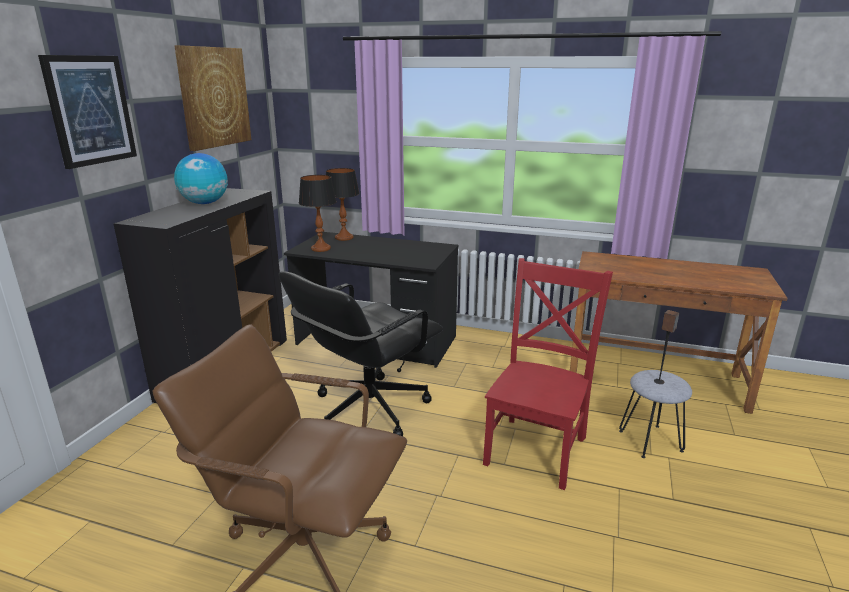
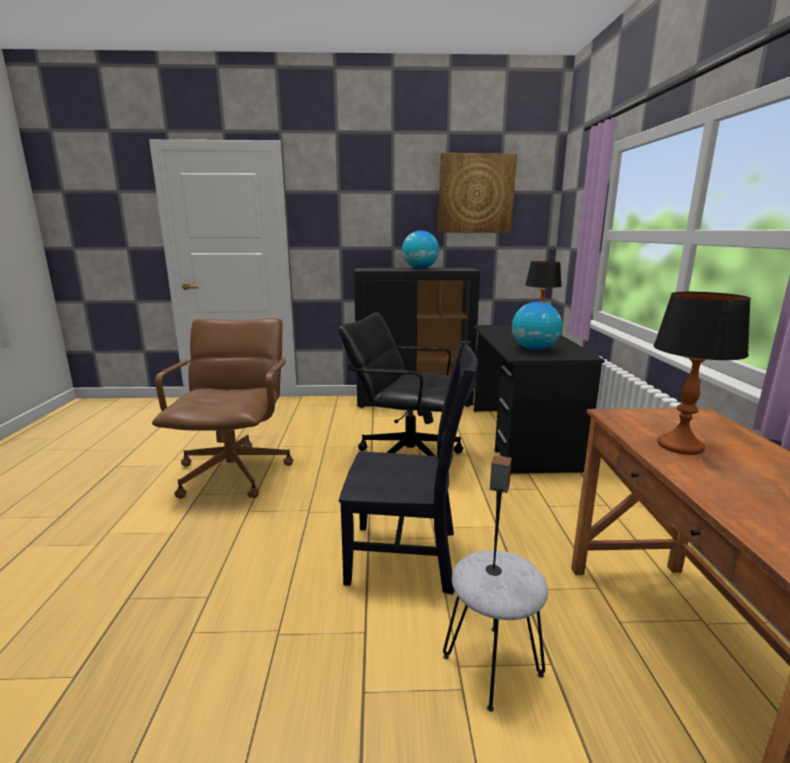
camera: 70 degrees right, 5 degrees down
(90, 110) = (357, 195): picture -> none
(321, 248) = (499, 329): table lamp -> table lamp (680, 446)
(410, 254) = (534, 349): none -> globe
(537, 448) = (408, 557): red chair -> black chair

